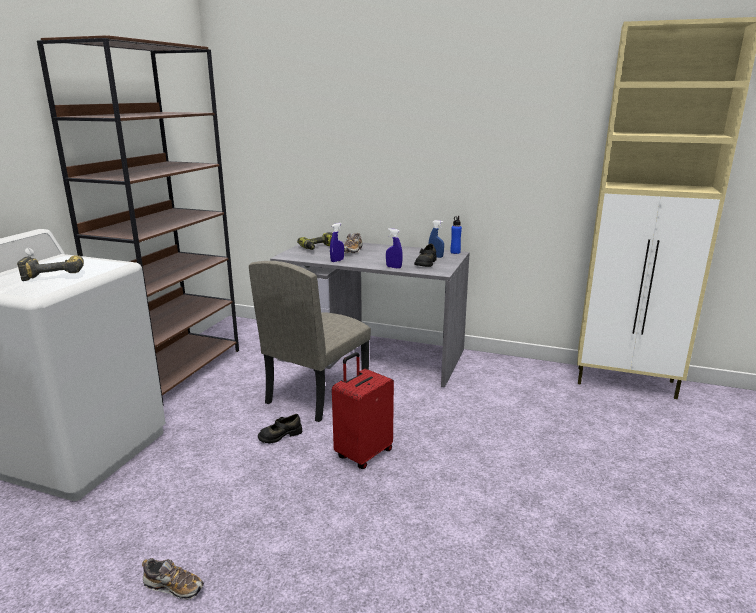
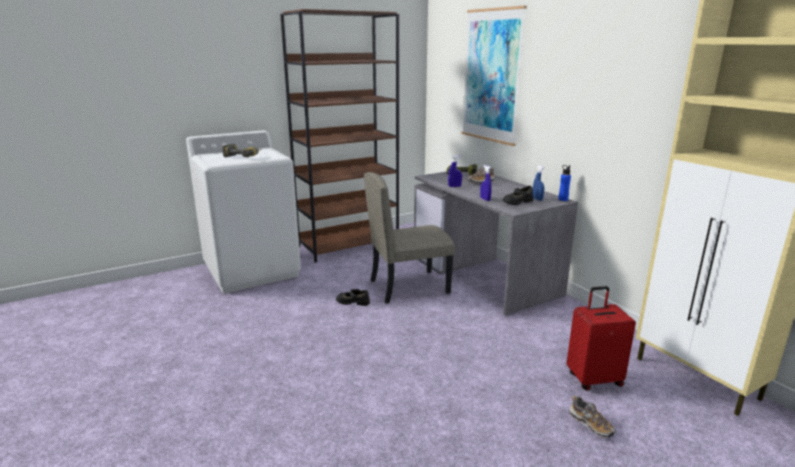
camera: 40 degrees right, 0 degrees up
(174, 587) = (209, 350): shoe -> shoe (591, 424)
(329, 128) = (491, 76): none -> picture
(363, 454) = (384, 332): red suitcase -> red suitcase (593, 379)

